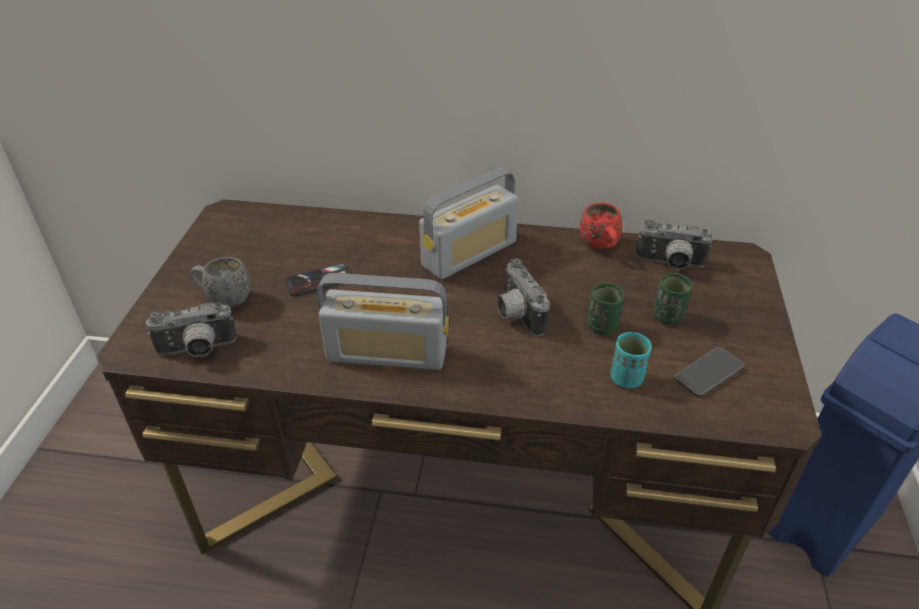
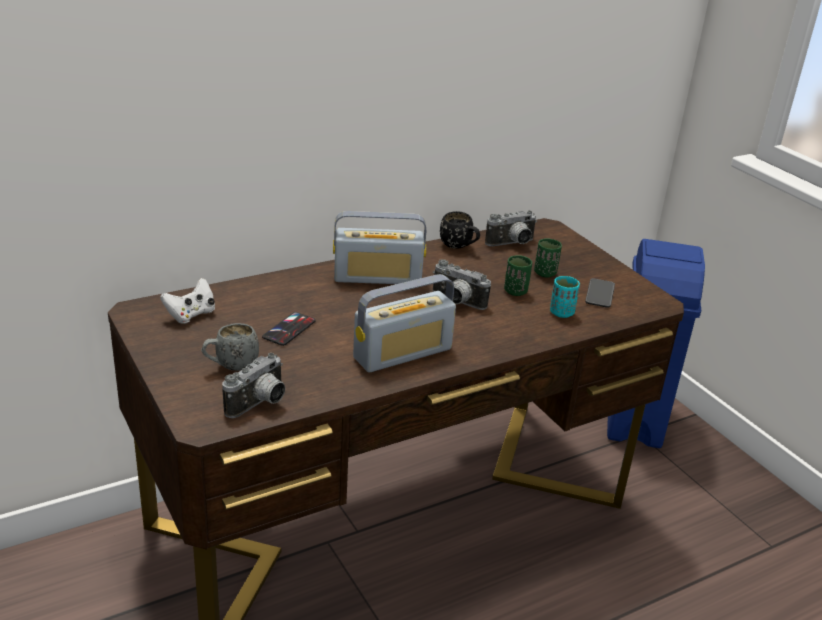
camera: 40 degrees left, 10 degrees down
(259, 232) = (191, 315): none -> white game controller
(469, 253) = (378, 277): radio -> radio turned 75 degrees clockwise
(601, 247) = (459, 247): red mug -> black mug

